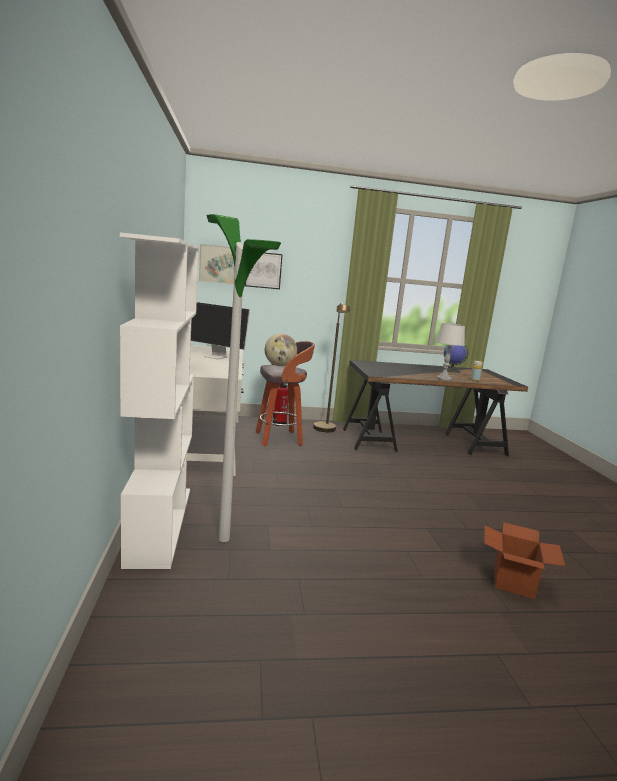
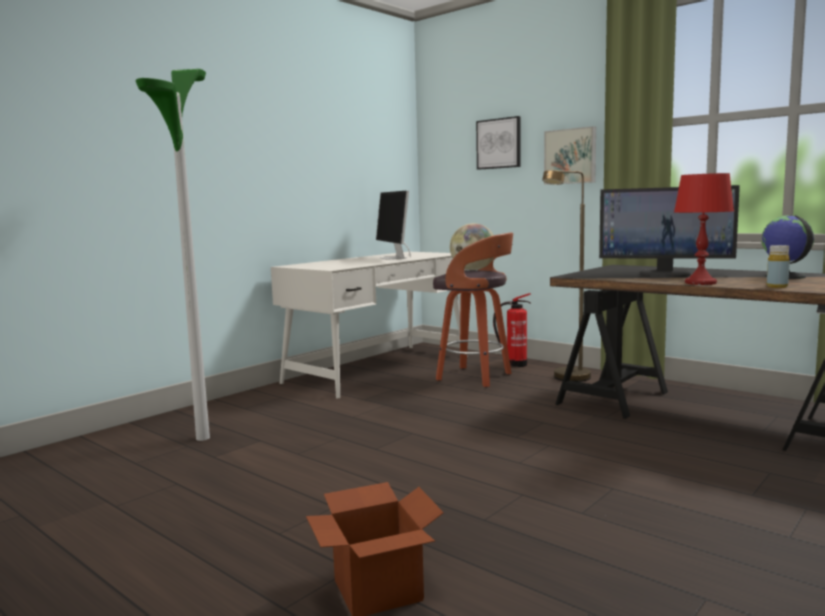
camera: 50 degrees right, 5 degrees down
(160, 523) = (190, 415): white bookcase -> none
(218, 264) = (449, 146): picture -> picture (571, 156)
(407, 370) = (665, 274): none -> monitor
(443, 378) = (700, 283): grey table lamp -> red table lamp

